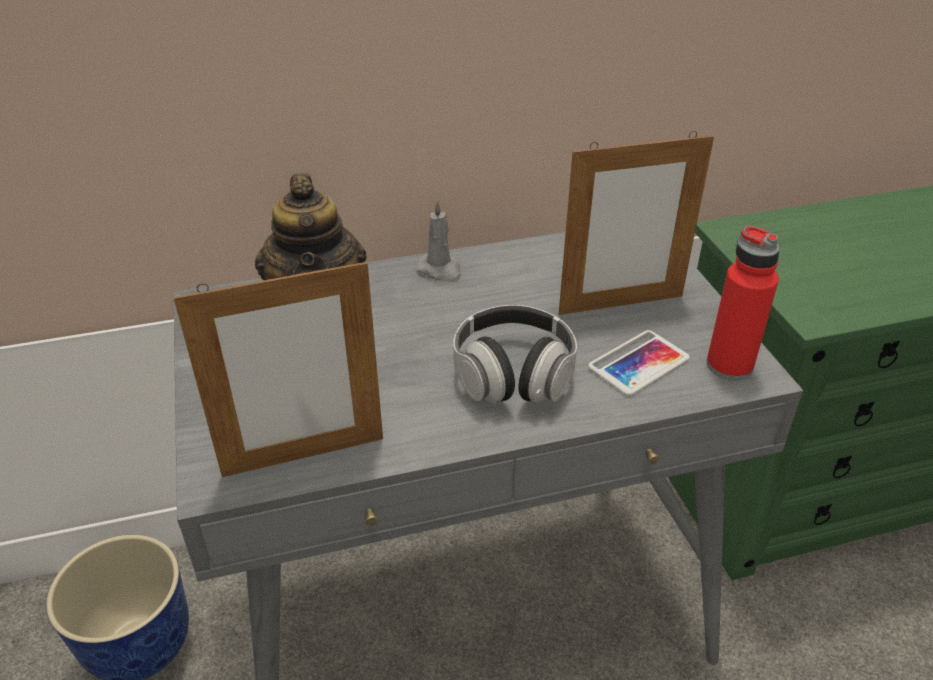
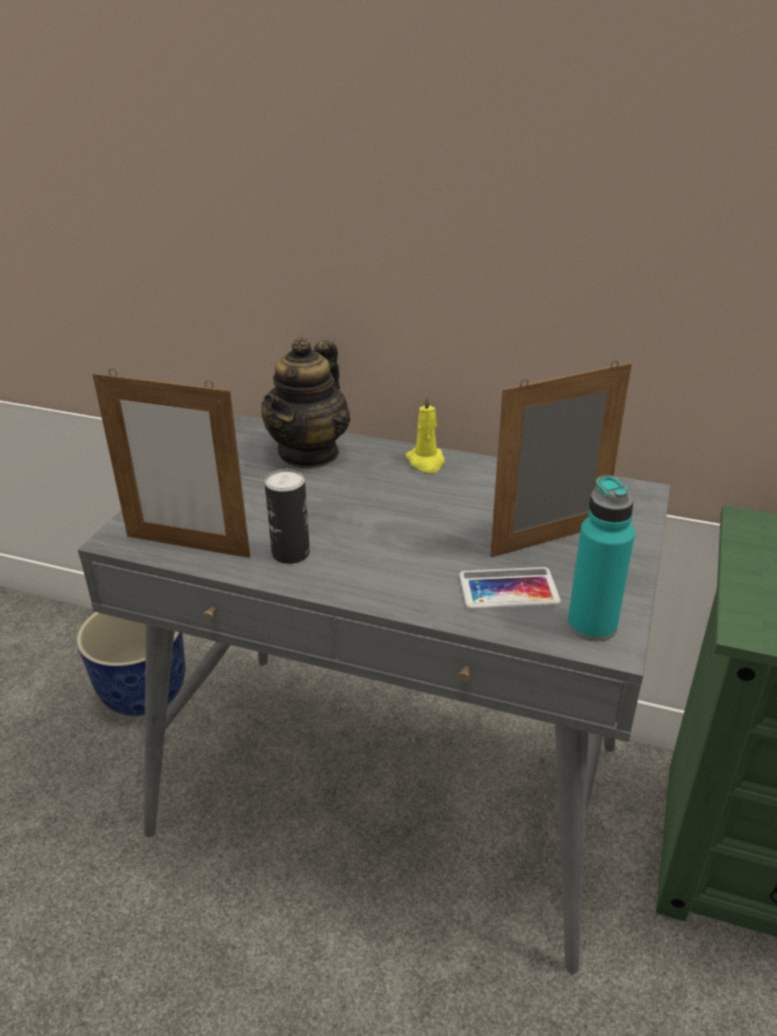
camera: 35 degrees right, 5 degrees down
(418, 415) = (290, 553): none -> can
(440, 270) = (426, 462): grey candle -> yellow candle
(513, 375) = (392, 555): headphones -> none
(621, 304) = (549, 540): picture frame -> picture frame turned 135 degrees clockwise
(729, 365) = (592, 625): red bottle -> turquoise bottle

